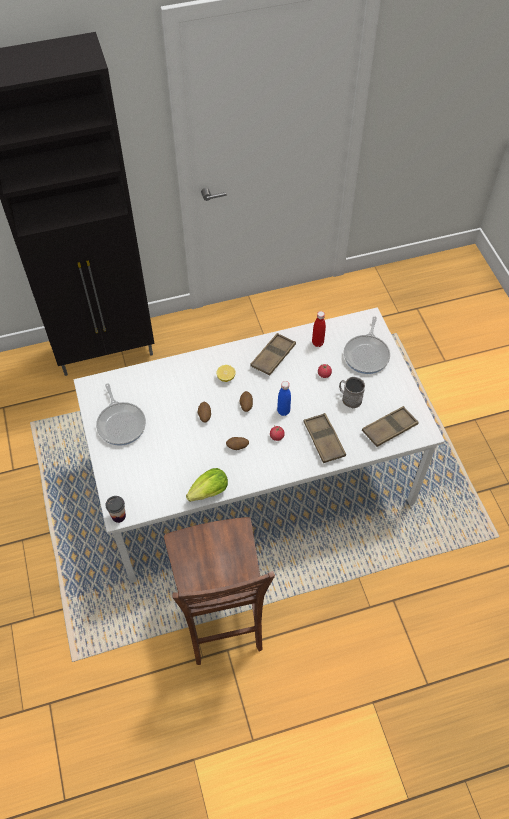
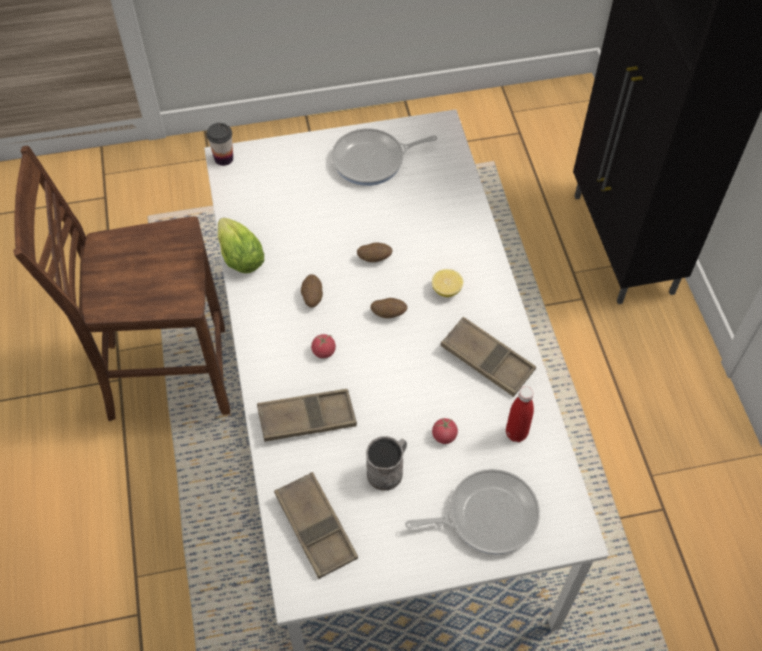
camera: 95 degrees right, 0 degrees up
(283, 411) = (371, 365): blue bottle -> none
(367, 354) = (487, 515): frying pan -> frying pan turned 150 degrees clockwise

